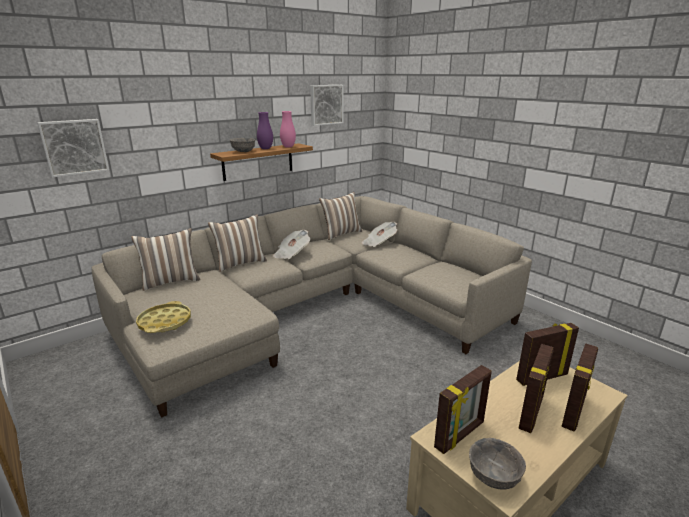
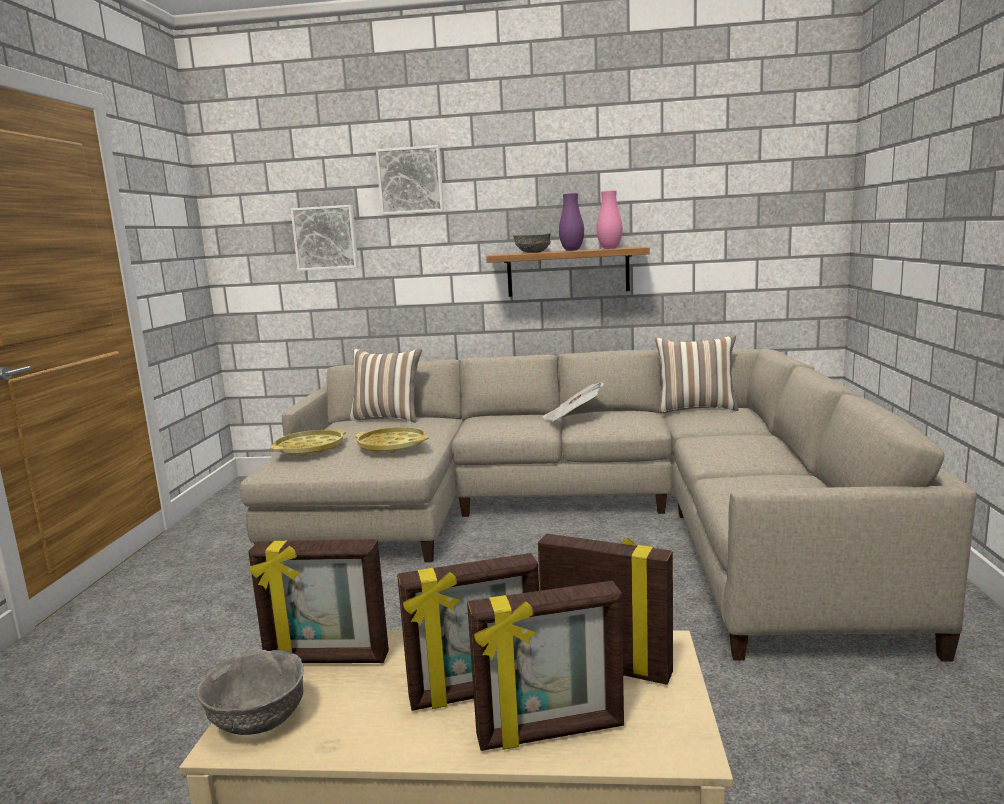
camera: 45 degrees right, 10 degrees down
(224, 302) = (392, 446): none -> yellow tray
(240, 263) = (491, 416): pillow -> none
(326, 104) = (705, 181): picture -> picture (411, 180)
(379, 243) = (736, 429): newspaper -> none

